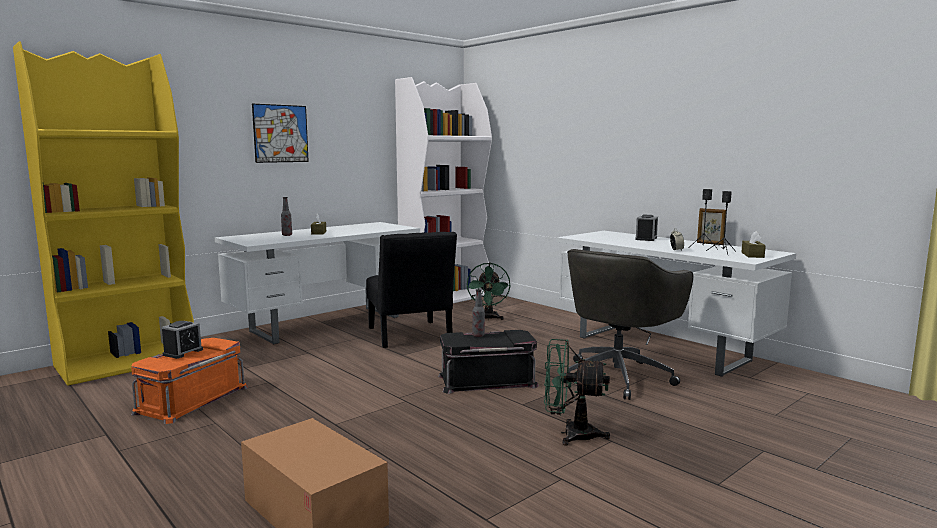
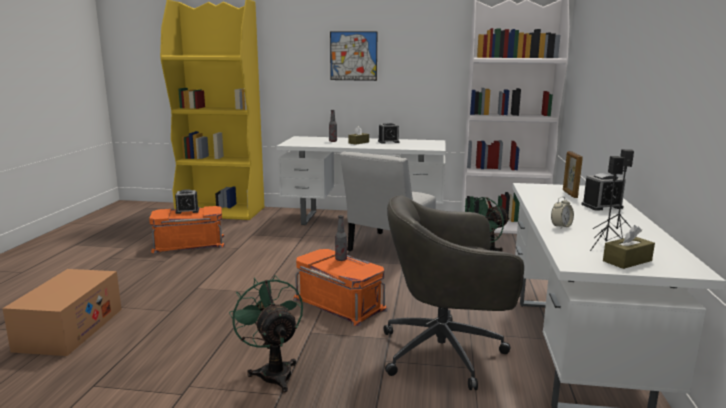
camera: 50 degrees right, 5 degrees up
(342, 228) = (388, 142): none -> alarm clock
(410, 336) = (388, 248): black chair -> white chair
(487, 380) = (340, 303): black storage box -> orange storage box
(710, 243) = (654, 232): picture frame -> picture frame (569, 194)

